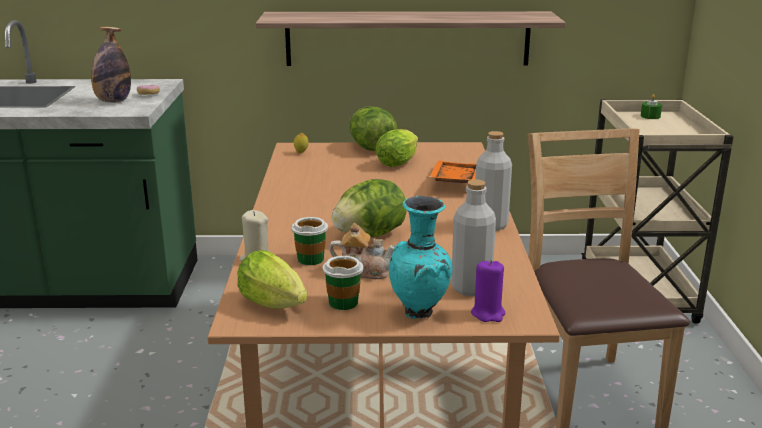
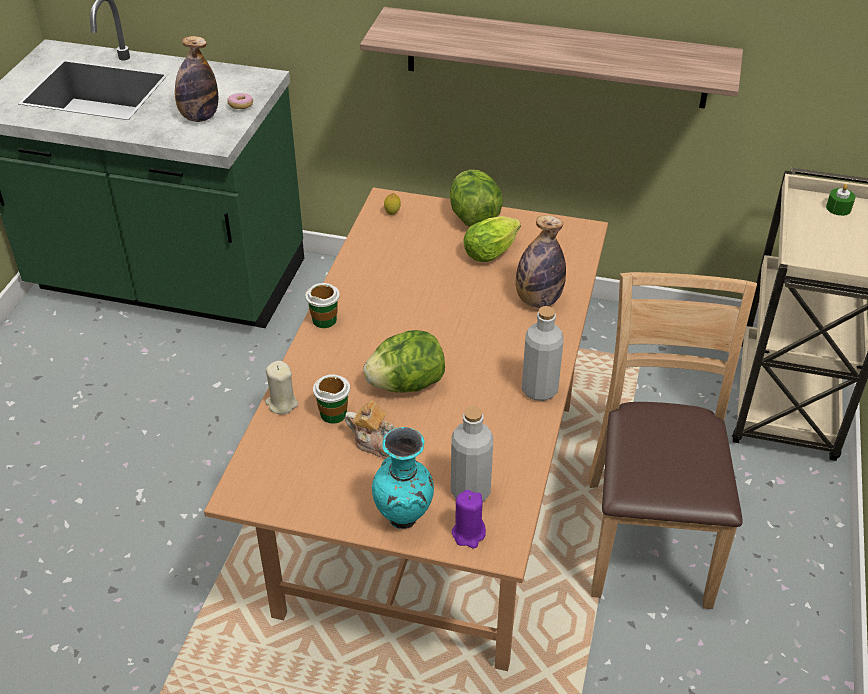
camera: 15 degrees right, 20 degrees up
(276, 306) = (276, 480): lettuce -> none
(343, 302) = (340, 488): cup -> cup (324, 320)
(454, 181) = (538, 300): orange tray -> bottle

